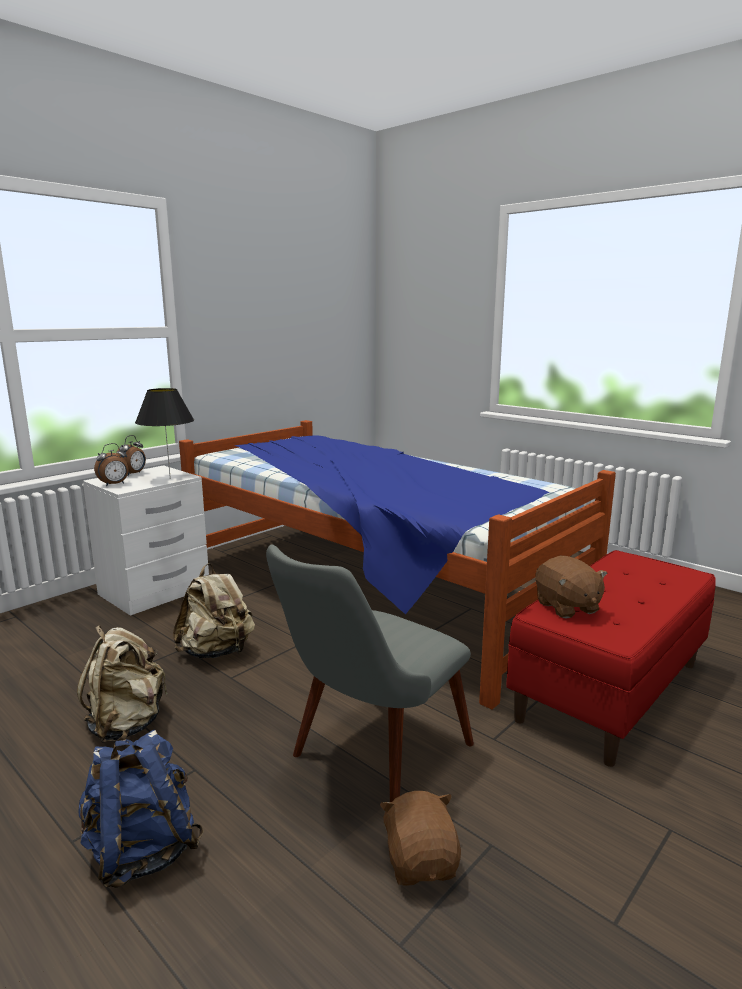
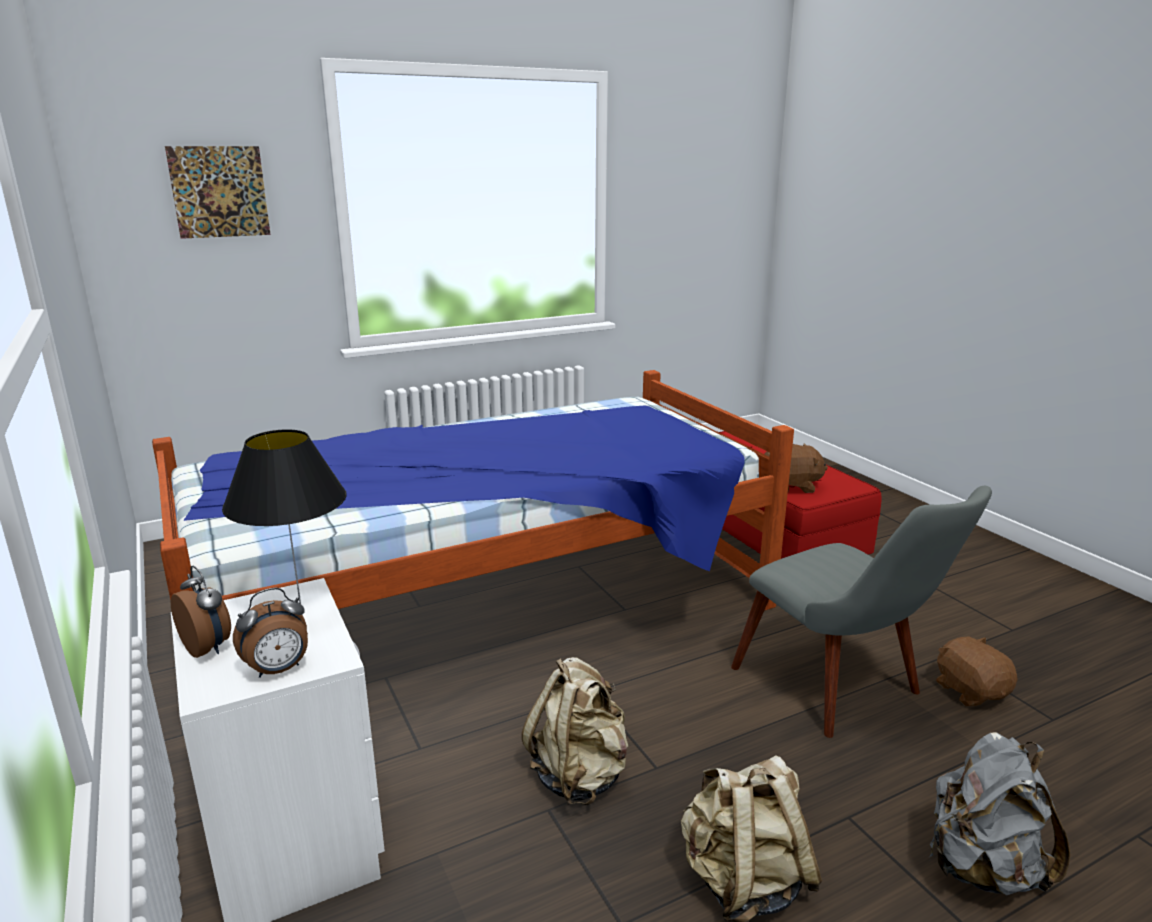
camera: 70 degrees left, 5 degrees up
(114, 484) = (278, 670): alarm clock -> alarm clock turned 75 degrees clockwise
(142, 851) = (982, 868): blue backpack -> grey backpack
(421, 861) = (970, 691): brown plush toy -> brown plush toy turned 60 degrees clockwise
(435, 298) = (219, 192): none -> picture

